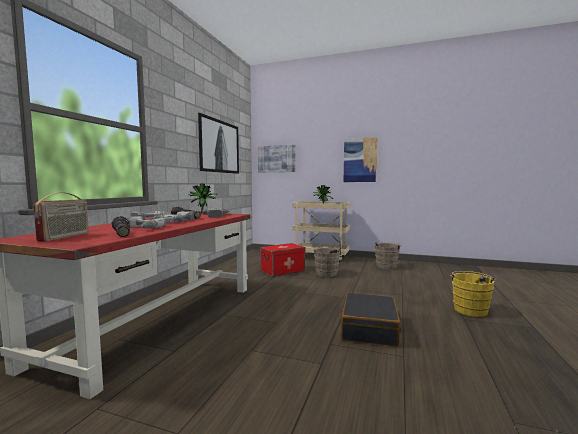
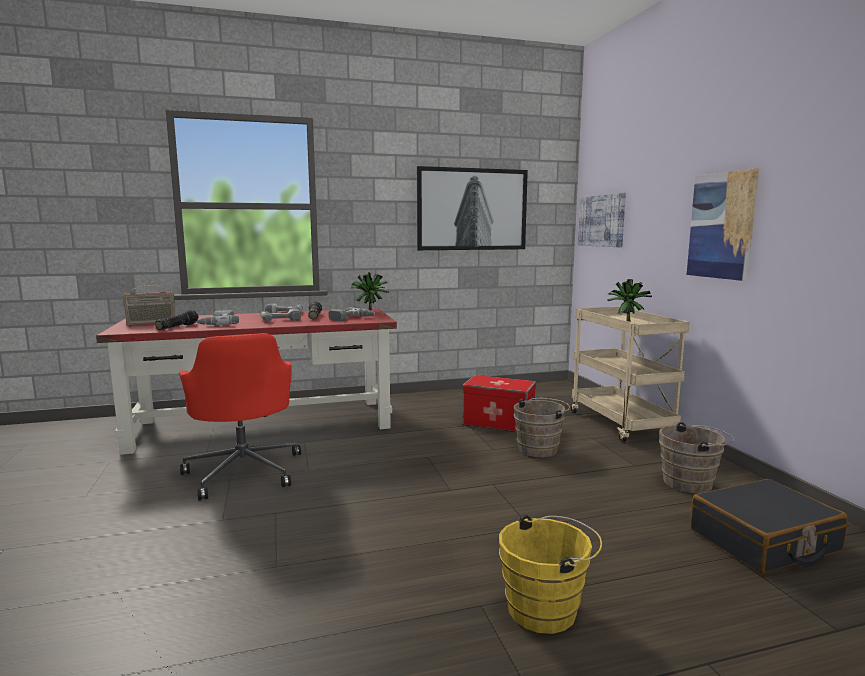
camera: 55 degrees right, 5 degrees up
(244, 342) = (244, 471): none -> red office chair
(370, 328) = (346, 527): black suitcase -> black suitcase (764, 541)

